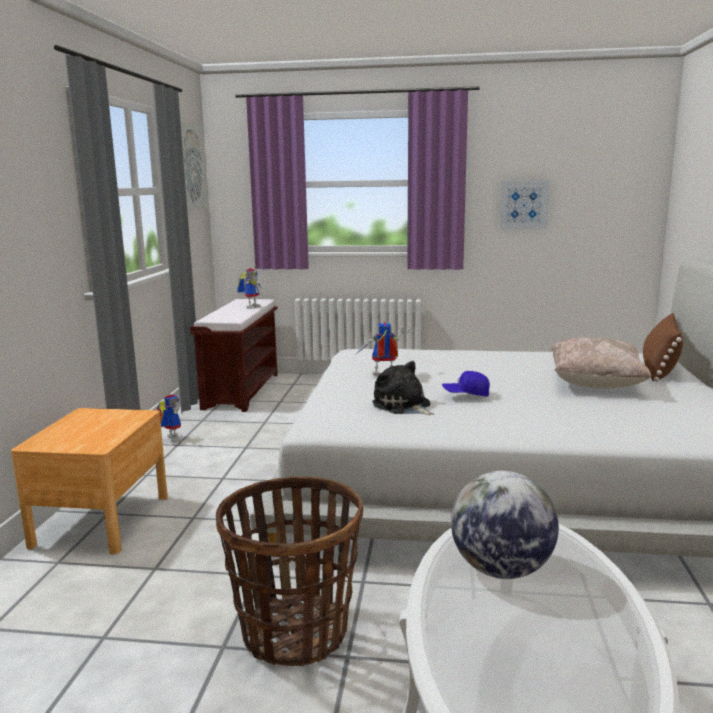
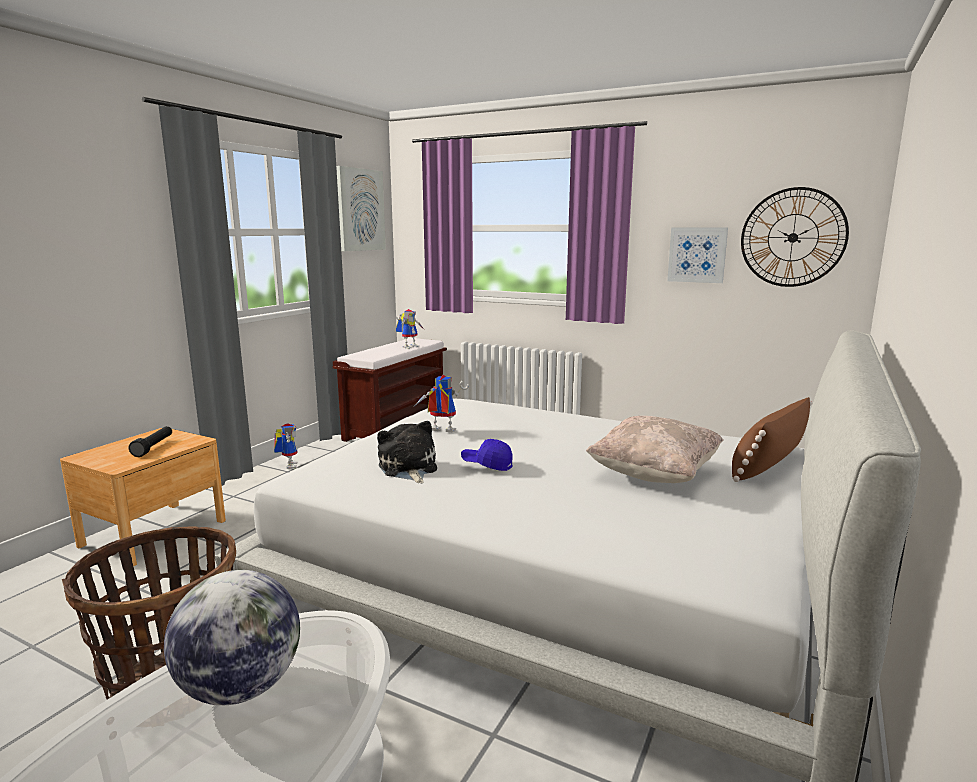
camera: 20 degrees right, 0 degrees up
(104, 426) = (154, 447): none -> black flashlight
(602, 188) = (792, 237): none -> wall clock

